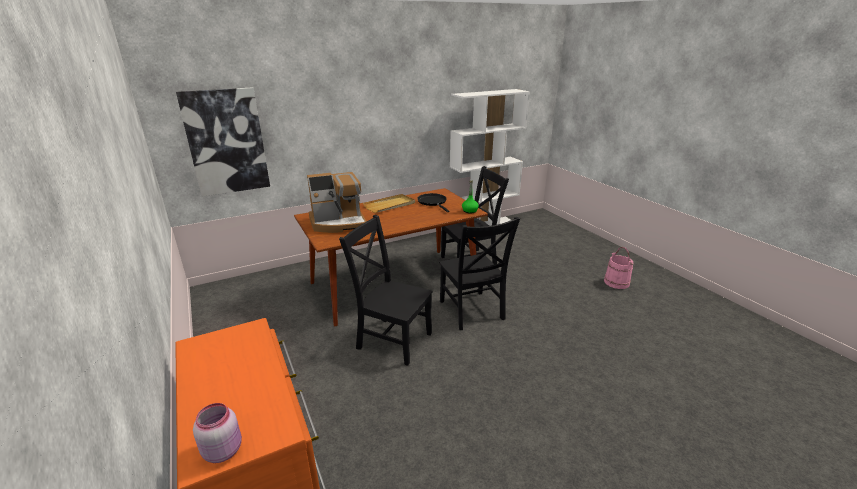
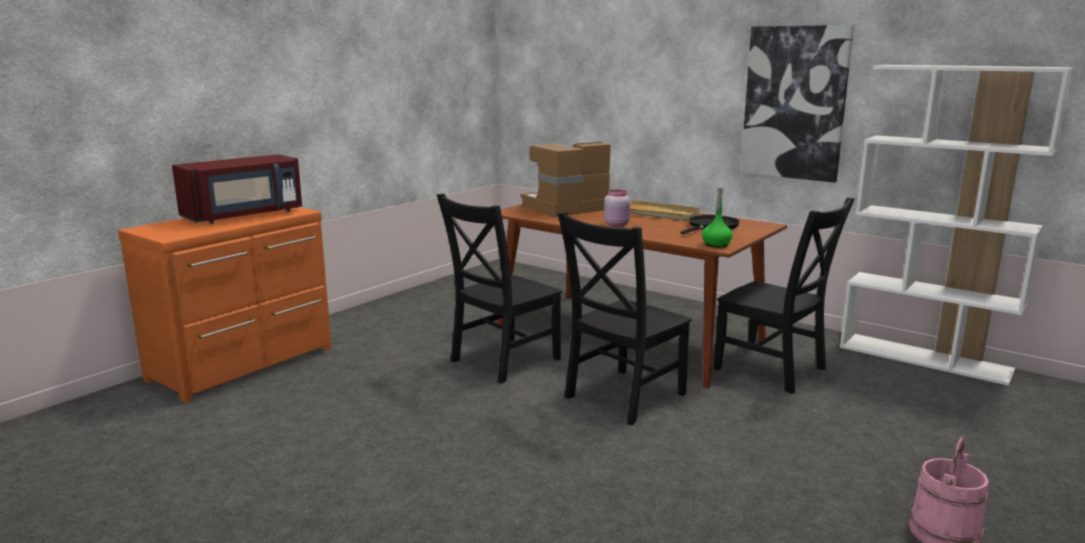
camera: 65 degrees right, 10 degrees down
(223, 450) = (152, 230): pink jar -> pink jar (617, 225)
(226, 142) = (556, 98): picture -> picture (794, 103)
(228, 367) = (245, 215): none -> red microwave
(338, 223) = (566, 207): coffee machine -> coffee machine turned 105 degrees clockwise
(391, 339) = (502, 361): black chair -> black chair turned 135 degrees counterclockwise

